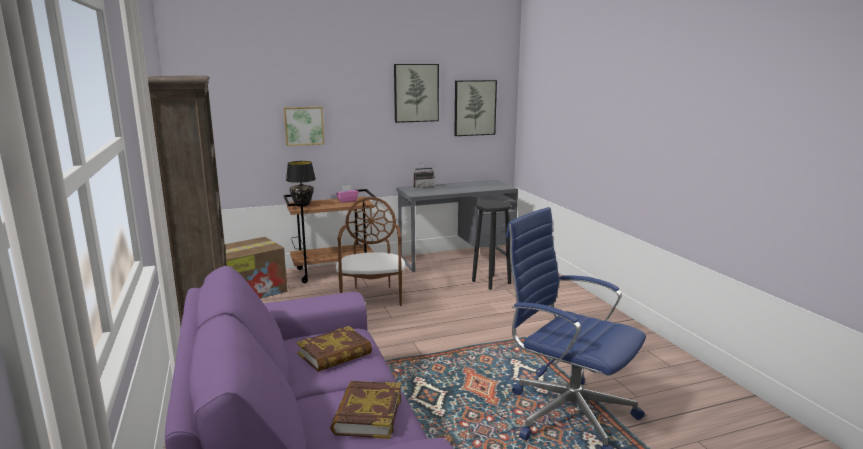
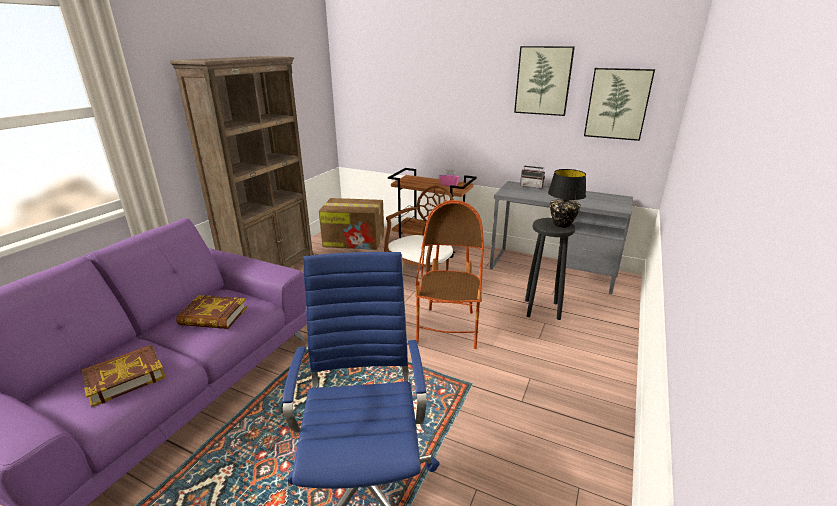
camera: 45 degrees right, 10 degrees up
(302, 205) = (409, 180): black table lamp -> black table lamp (561, 225)
(304, 126) = (428, 107): picture -> none
(454, 317) = (448, 328): none -> armchair

